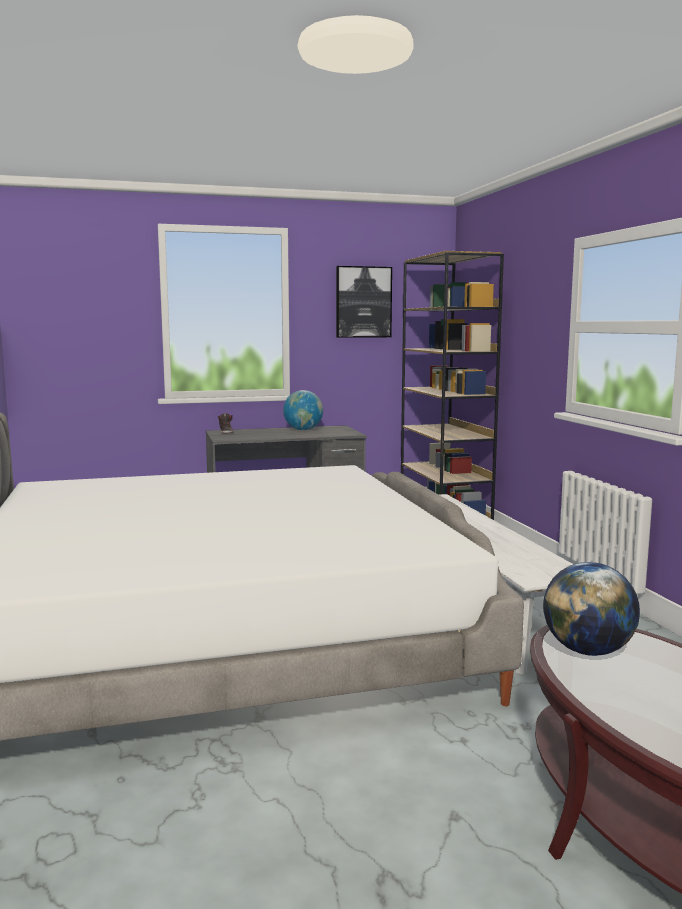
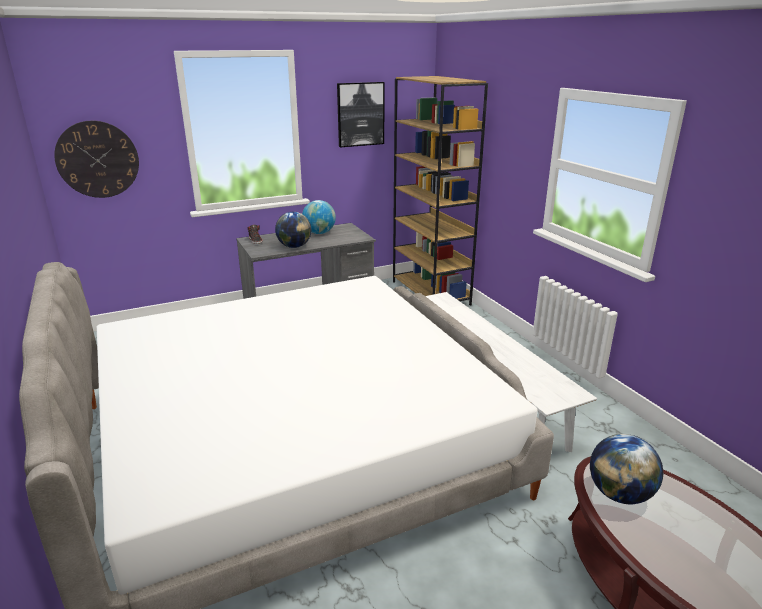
camera: 10 degrees left, 15 degrees up
(64, 332) = (97, 159): none -> wall clock
(267, 436) = (294, 246): none -> globe

